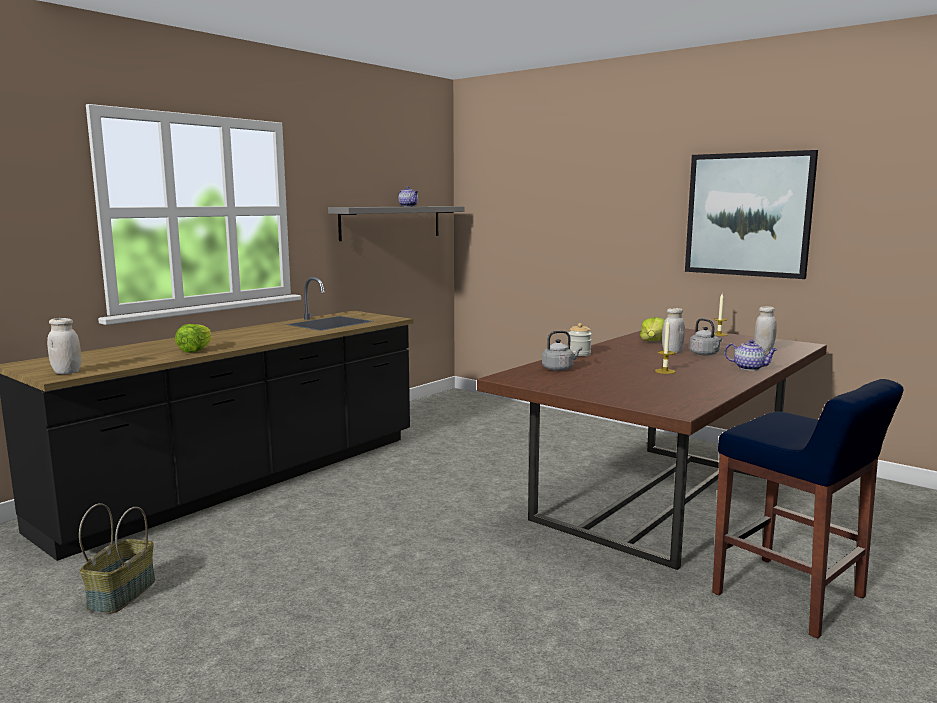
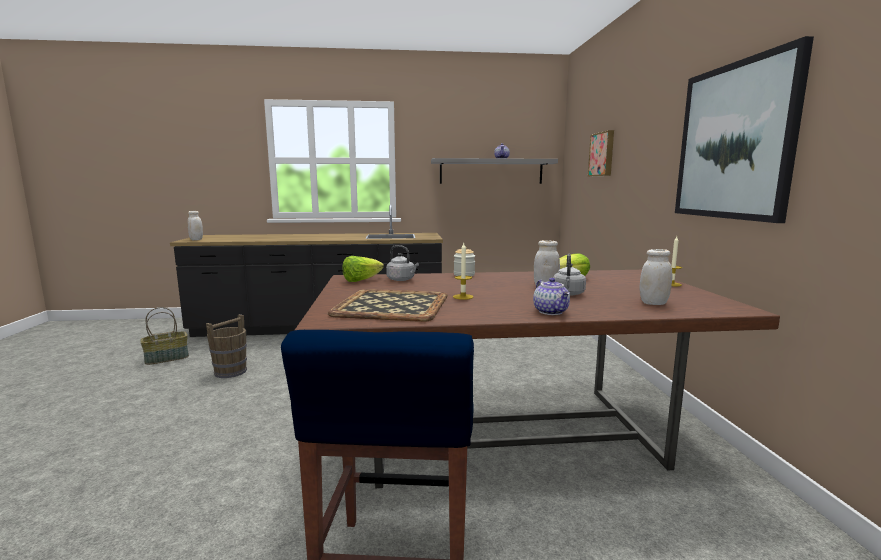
camera: 45 degrees right, 0 degrees up
(196, 350) = (273, 239): lettuce -> lettuce (361, 280)
(283, 565) = (231, 372): none -> brown bucket
(548, 207) = (602, 154): none -> picture
(658, 389) = (391, 305): none -> tray

